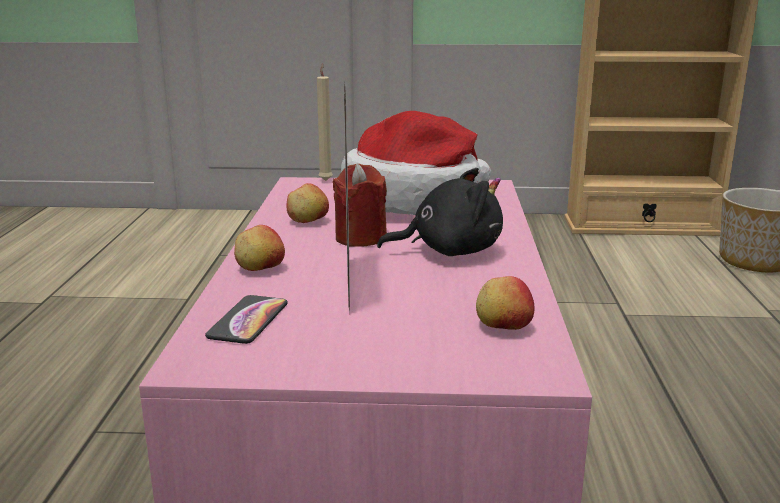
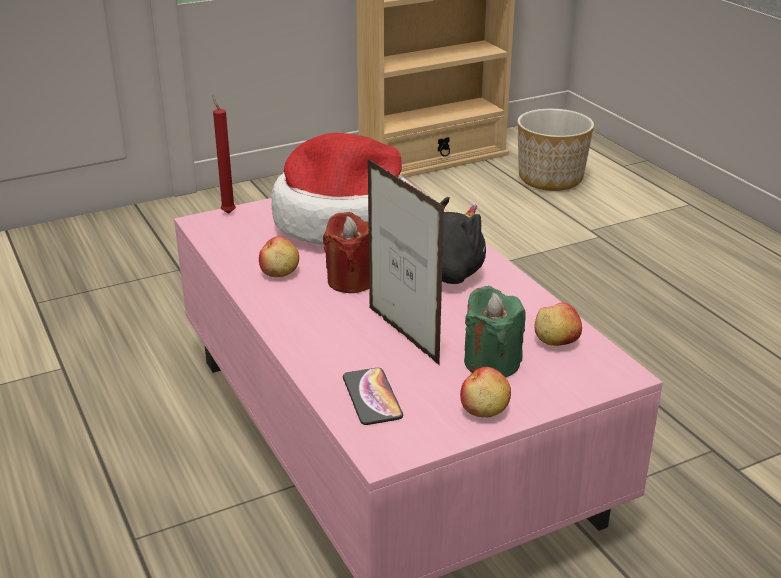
camera: 30 degrees left, 10 degrees up
(260, 269) = (311, 341): apple -> apple (485, 410)
(326, 180) = (227, 212): beige candle -> red candle
(406, 326) = (491, 363): none -> green candle

